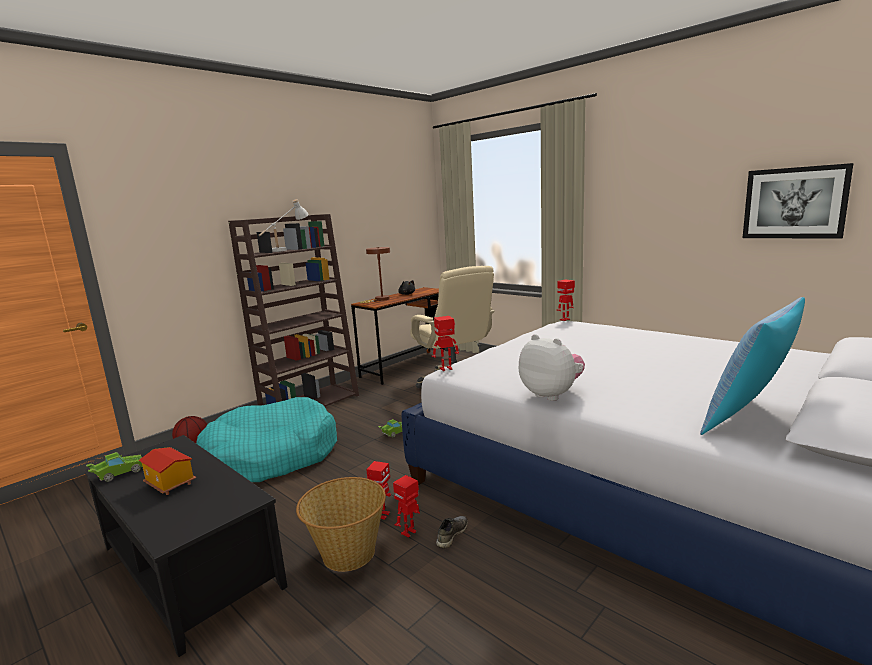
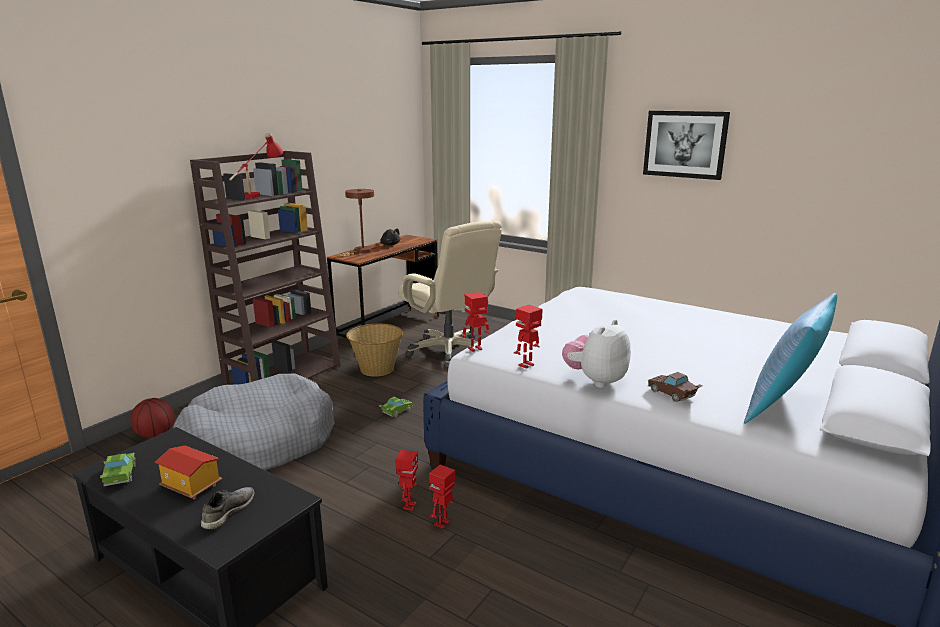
camera: 10 degrees left, 5 degrees up
(118, 474) = (120, 477): green toy car -> green toy car turned 60 degrees counterclockwise
(271, 456) = (258, 443): turquoise dog bed -> grey dog bed
(287, 249) = (259, 195): white table lamp -> red table lamp
(347, 553) = (382, 549): basket -> basket (376, 369)
(451, 535) = (487, 523): grey shoe -> grey shoe (228, 512)
(551, 394) = (595, 380): plush toy -> plush toy turned 90 degrees counterclockwise
(565, 320) = (582, 286): toy robot -> toy robot (527, 365)
(628, 407) = (673, 395): none -> brown toy car
(794, 203) = (816, 173): picture -> picture (685, 144)

